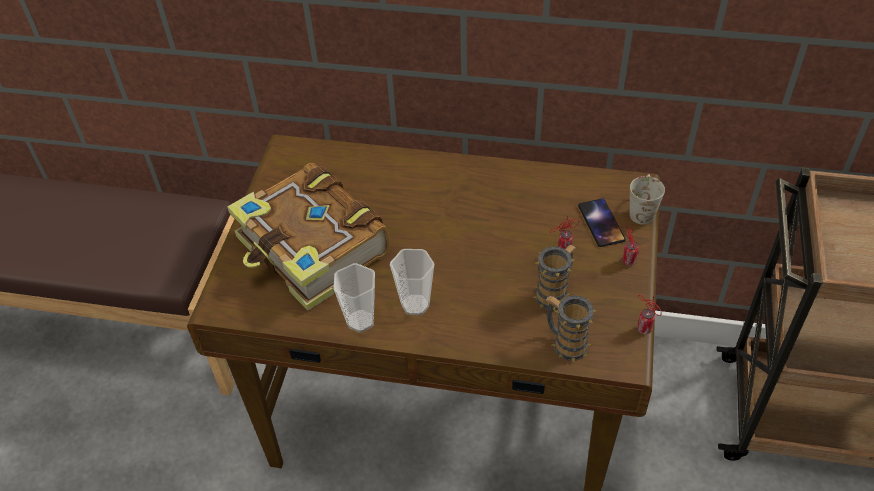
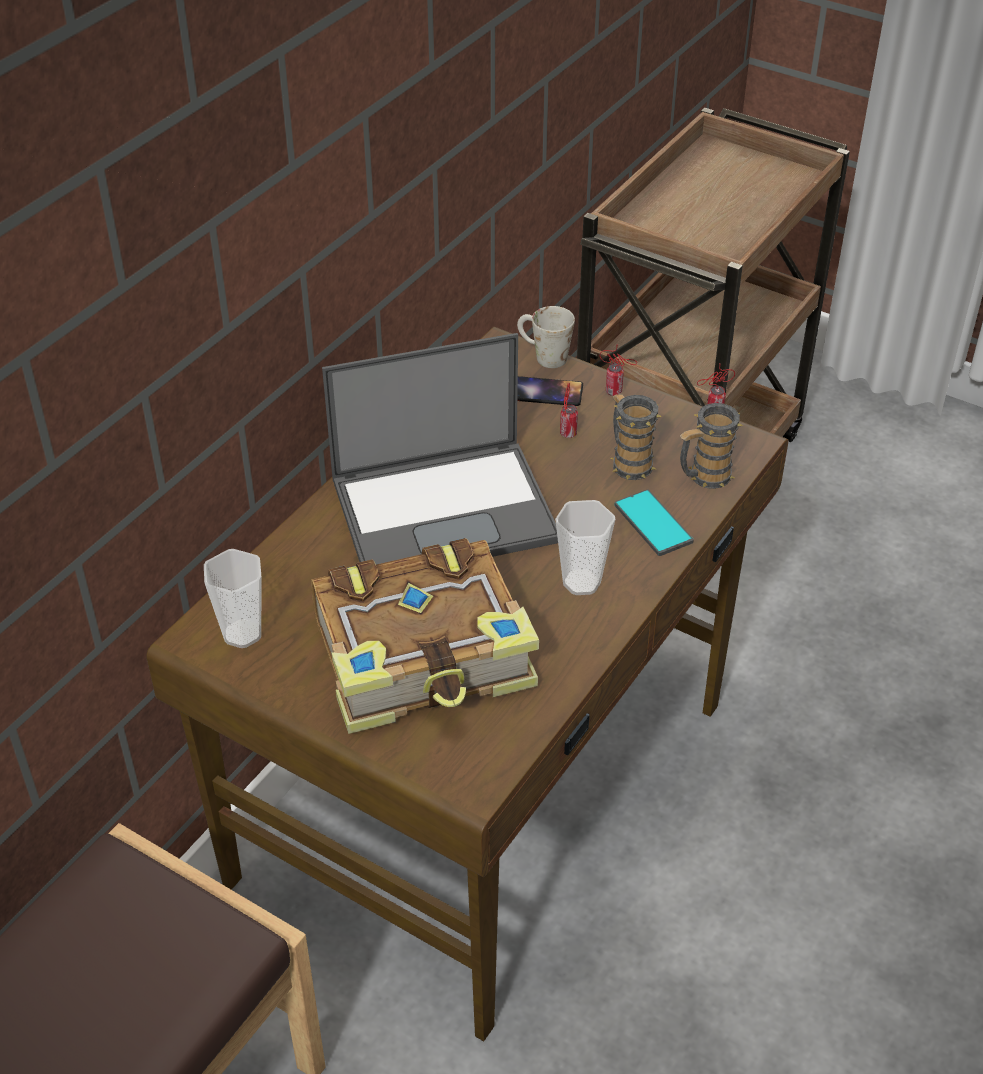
camera: 70 degrees left, 5 degrees down
(360, 321) = (580, 640): cup -> cup (242, 634)
(449, 214) = (446, 509): none -> laptop
(496, 327) = (653, 523): none -> phone

